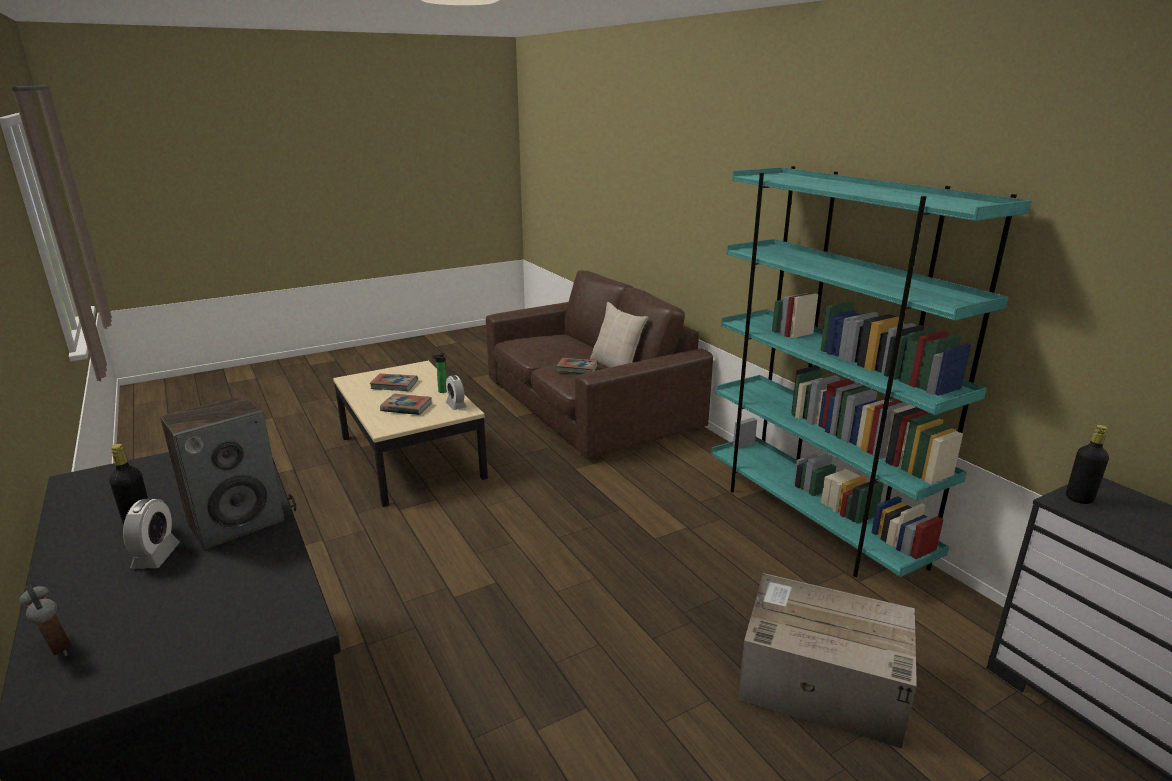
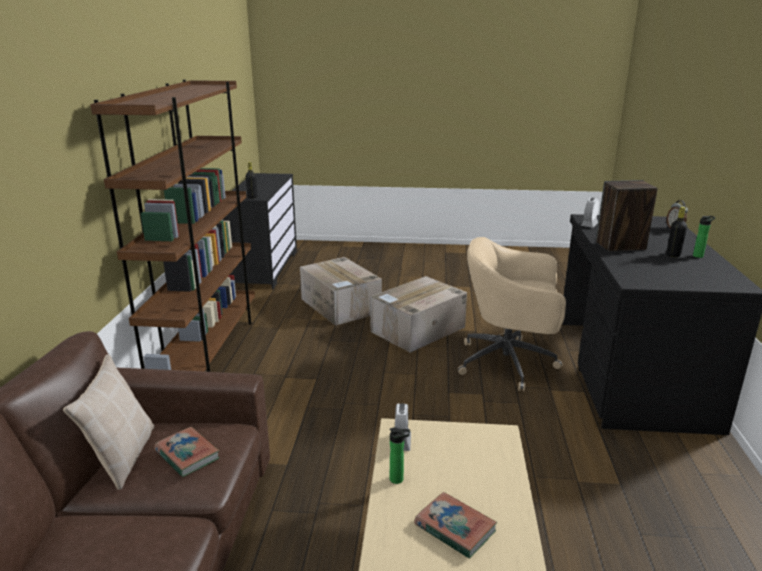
camera: 145 degrees left, 0 degrees up
(85, 539) = (699, 256): none -> bottle
(156, 556) = (655, 243): alarm clock -> alarm clock (589, 225)
(406, 407) = (461, 462): book -> none
(440, 669) = (509, 363): none -> beige office chair
(633, 680) = (417, 330): none -> cardboard box
(812, 520) = (207, 351): turquoise bookcase -> brown bookcase

